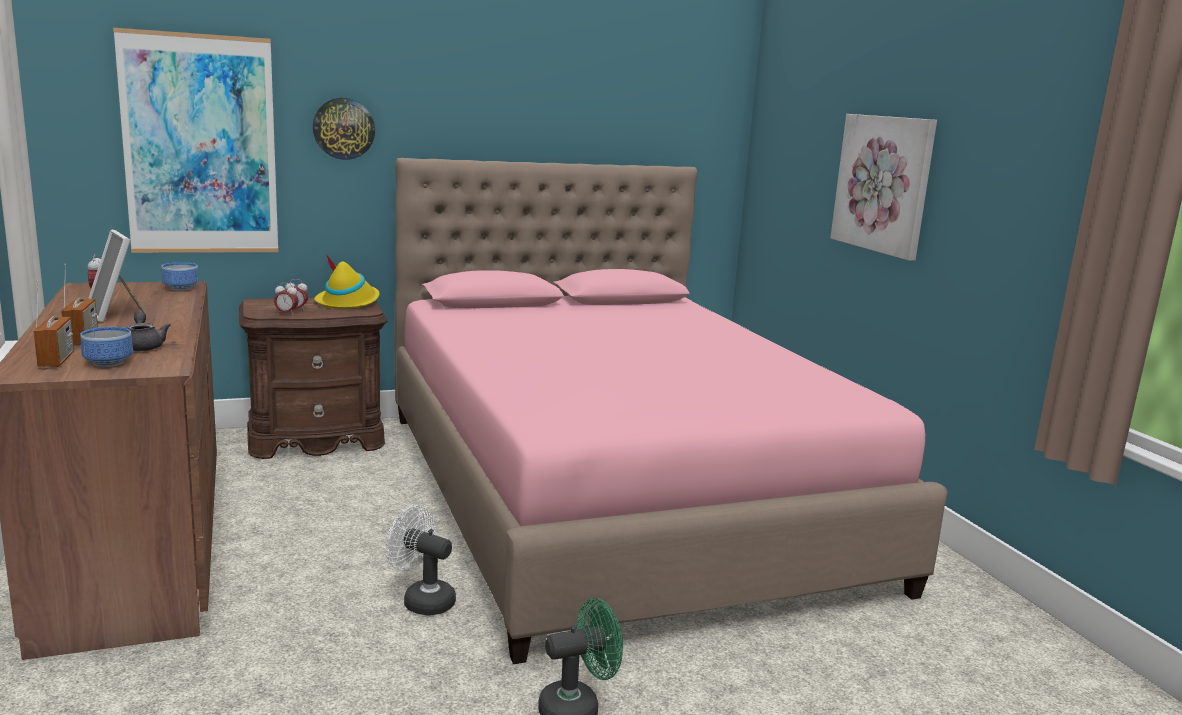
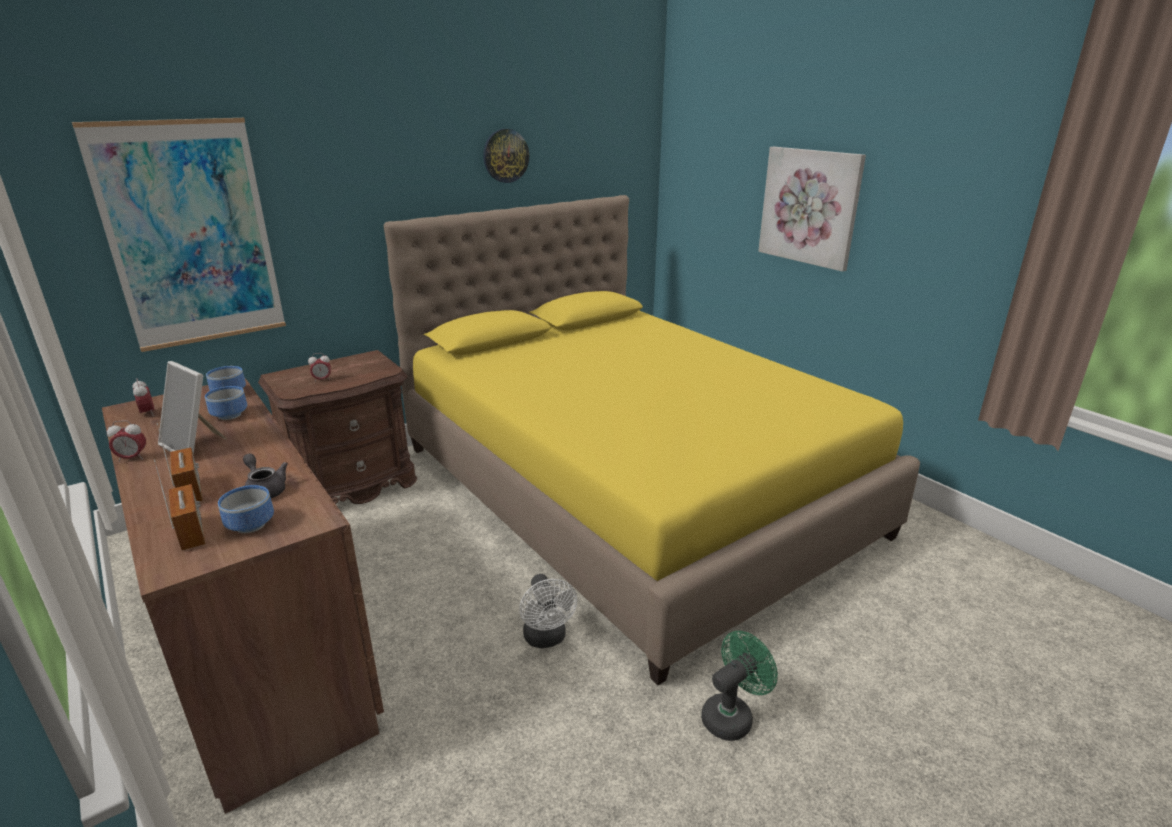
camera: 15 degrees left, 10 degrees up
(165, 301) = (230, 416): none -> bowl
(286, 313) = (317, 387): alarm clock -> alarm clock (132, 458)
(343, 128) = (328, 199): wall clock -> wall clock (505, 156)
(348, 302) = (361, 361): yellow hat -> none
(422, 600) = (547, 639): white fan -> white fan turned 120 degrees counterclockwise
(614, 493) = (629, 488): pink bed -> yellow bed

